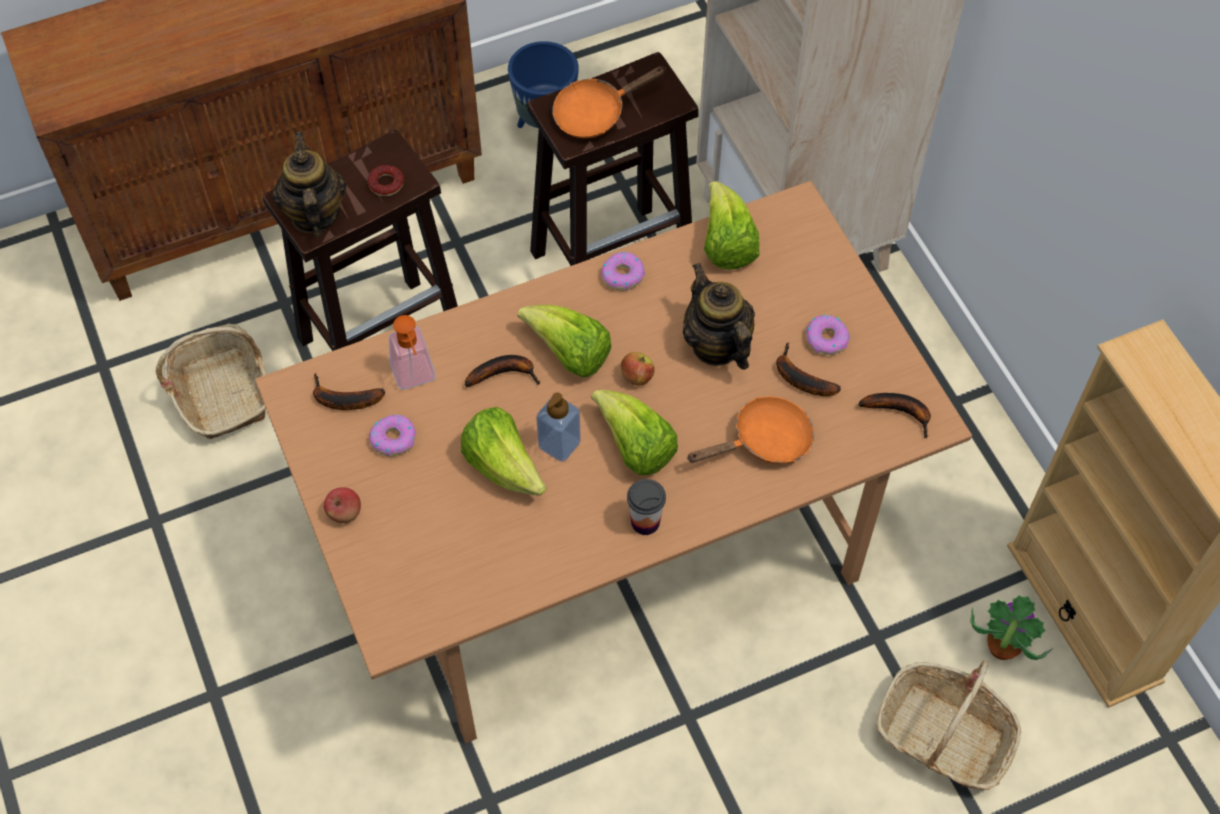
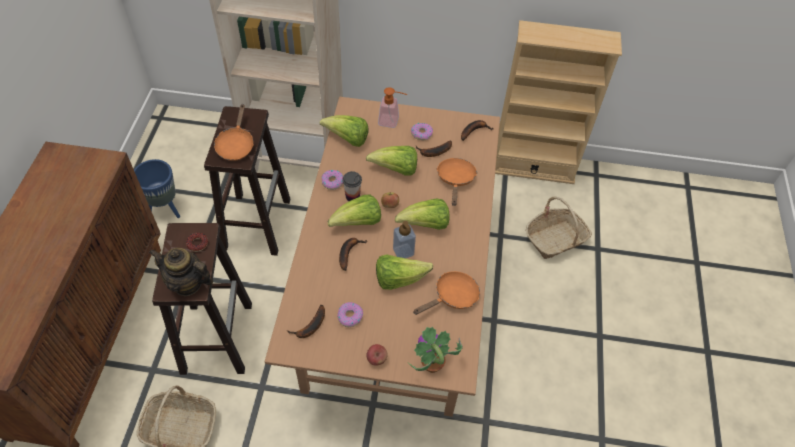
camera: 60 degrees left, 5 degrees down
(415, 378) = (322, 289): soap dispenser -> soap dispenser (392, 122)
(522, 557) = (452, 297): none -> orange frying pan
(645, 522) = (466, 241): cup -> cup (352, 196)
(716, 345) = (396, 170): teapot -> lettuce
(1000, 648) = (530, 200): potted plant -> potted plant (431, 365)

